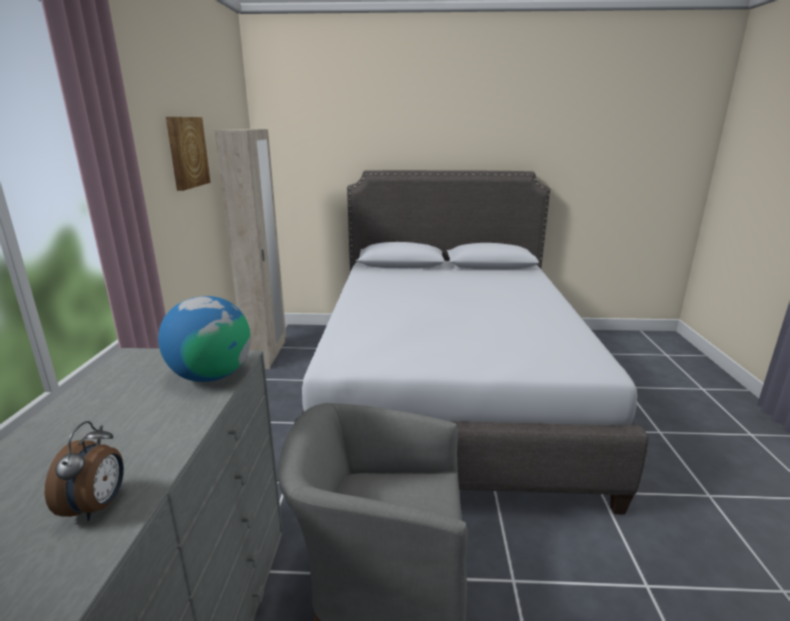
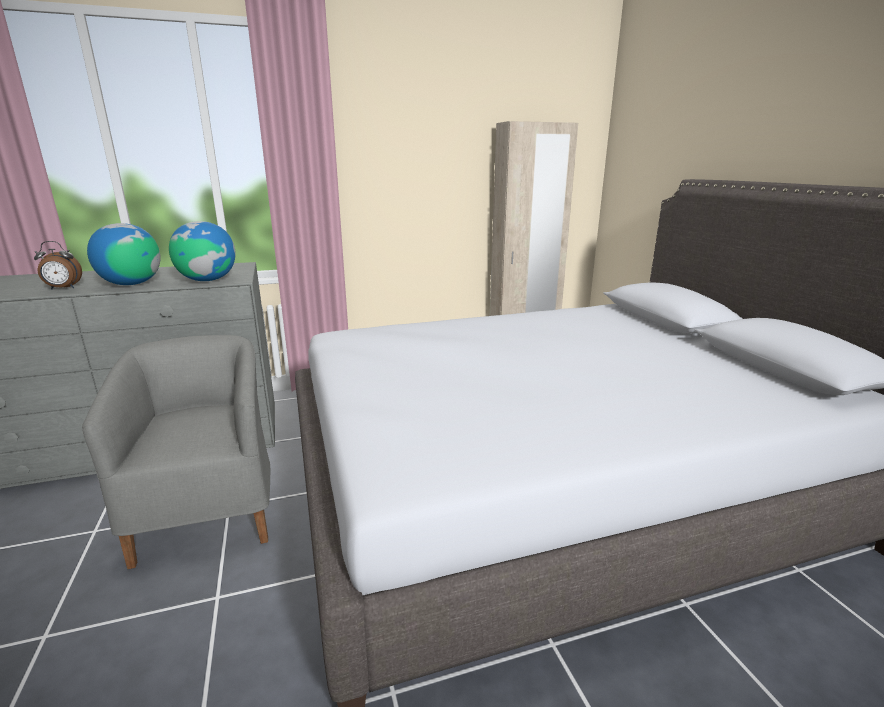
camera: 70 degrees right, 0 degrees up
(158, 433) = (131, 284): none -> globe
(186, 152) = (443, 142): picture -> none

